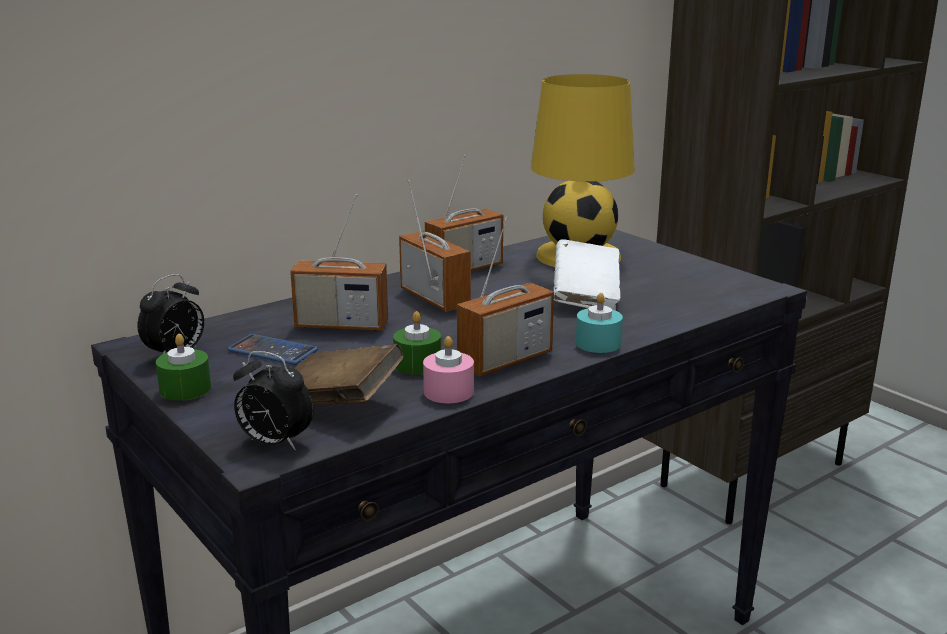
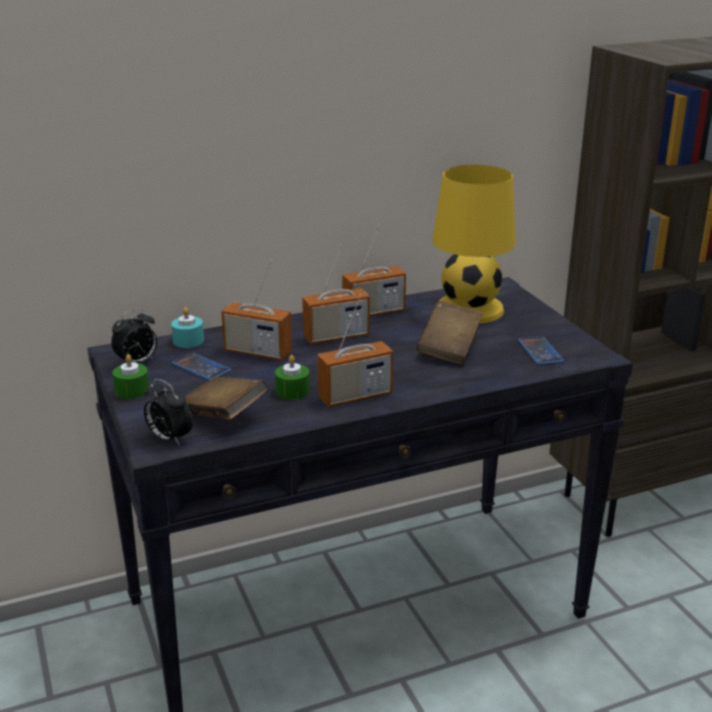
camera: 15 degrees right, 5 degrees up
(435, 298) = (336, 336): radio -> radio turned 90 degrees clockwise
(448, 392) = (301, 416): pink candle -> none
(585, 297) = (449, 349): white book -> brown book
(598, 343) = (431, 390): turquoise candle -> turquoise candle (188, 341)
(694, 289) = (540, 351): none -> phone

